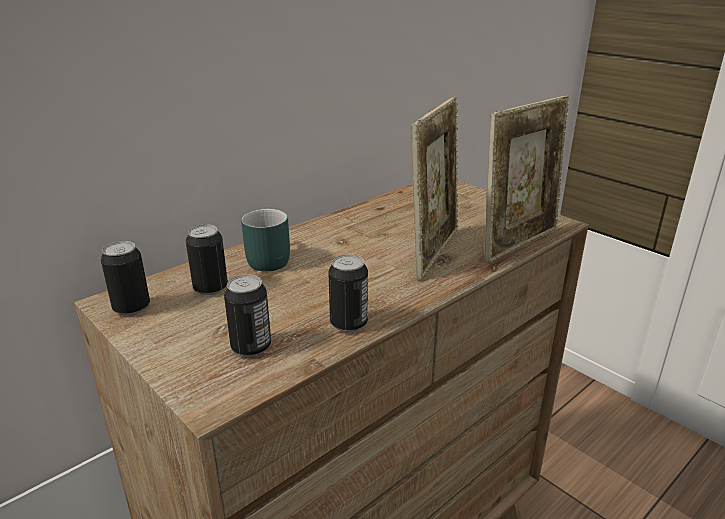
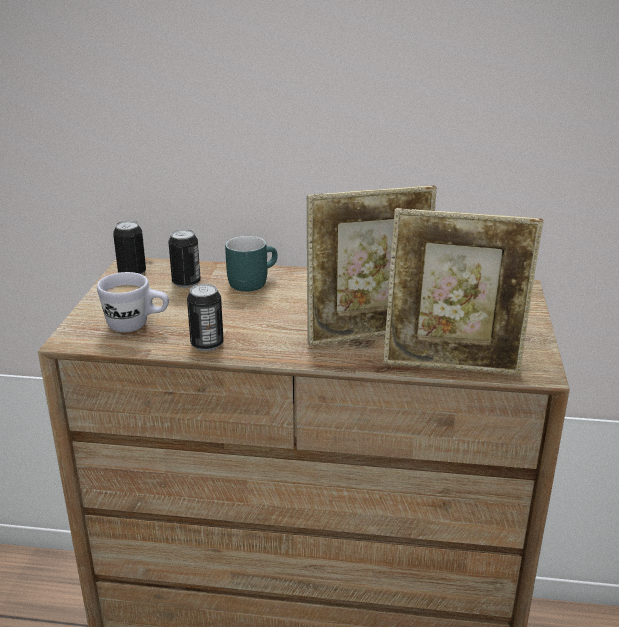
camera: 50 degrees right, 0 degrees up
(251, 347) = (137, 326): can -> white mug

